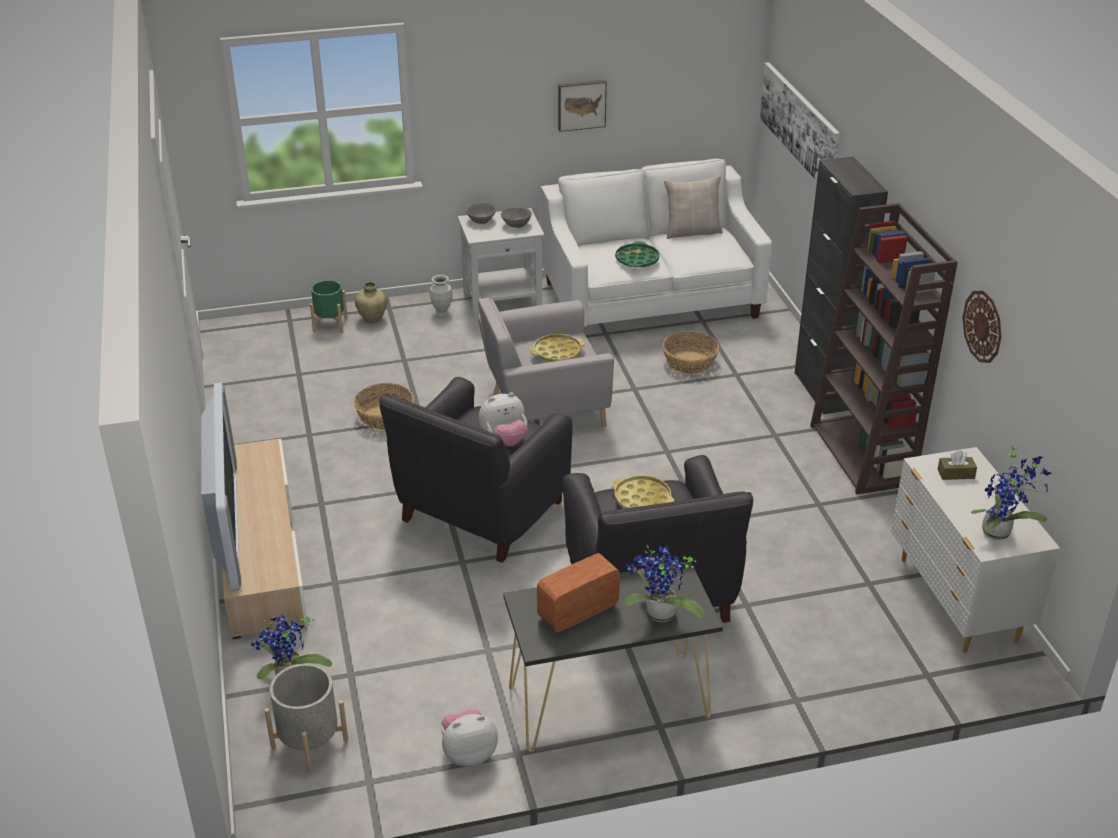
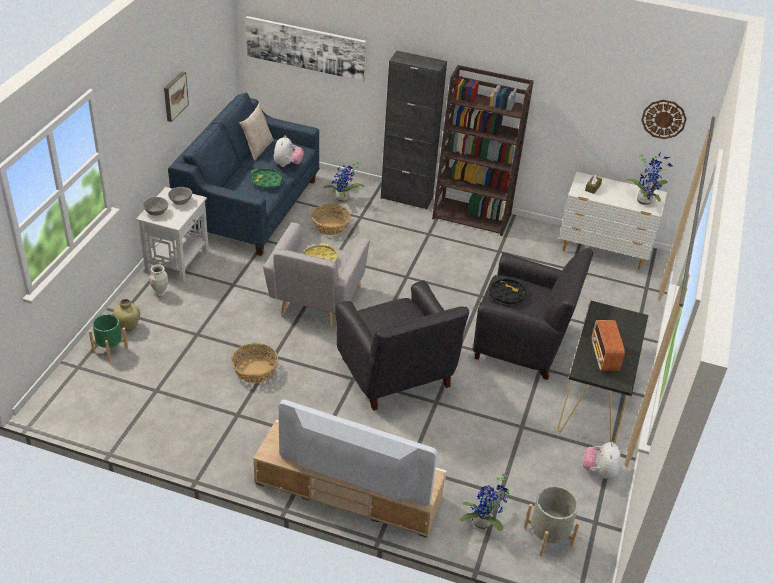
camera: 60 degrees left, 5 degrees up
(504, 440) = (405, 318): plush toy -> plush toy (287, 164)
(642, 499) = (507, 294): yellow tray -> black tray
(650, 300) = (250, 207): white sofa -> blue sofa
(659, 616) = (626, 331): potted plant -> potted plant (343, 200)
(983, 326) = (565, 107): wall clock -> wall clock (663, 119)

